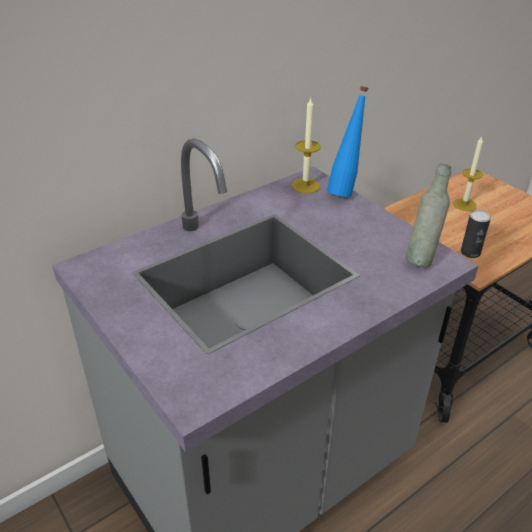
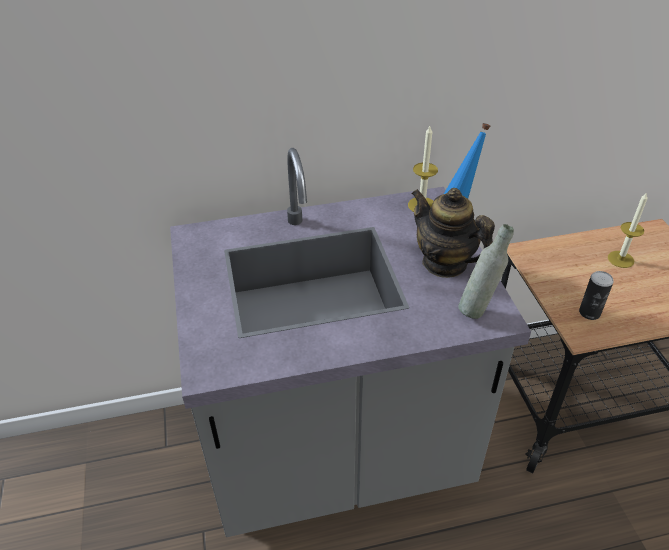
camera: 25 degrees right, 5 degrees up
(363, 228) = (445, 263): none -> teapot

